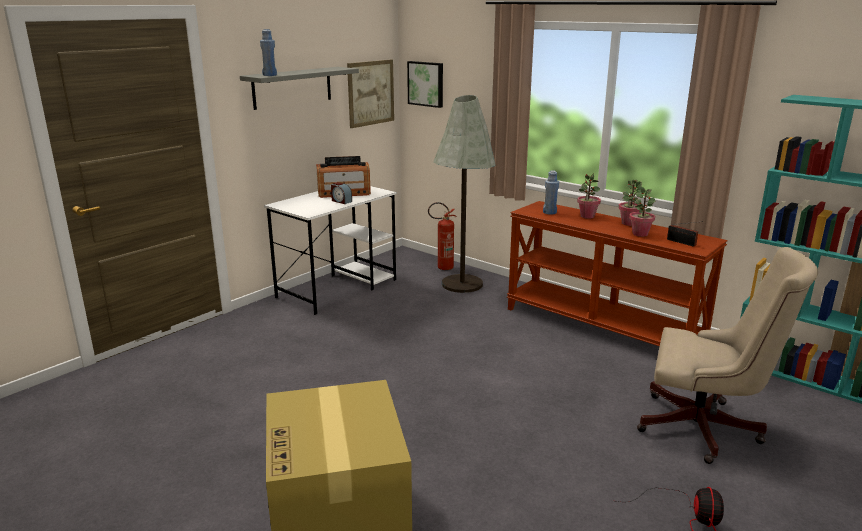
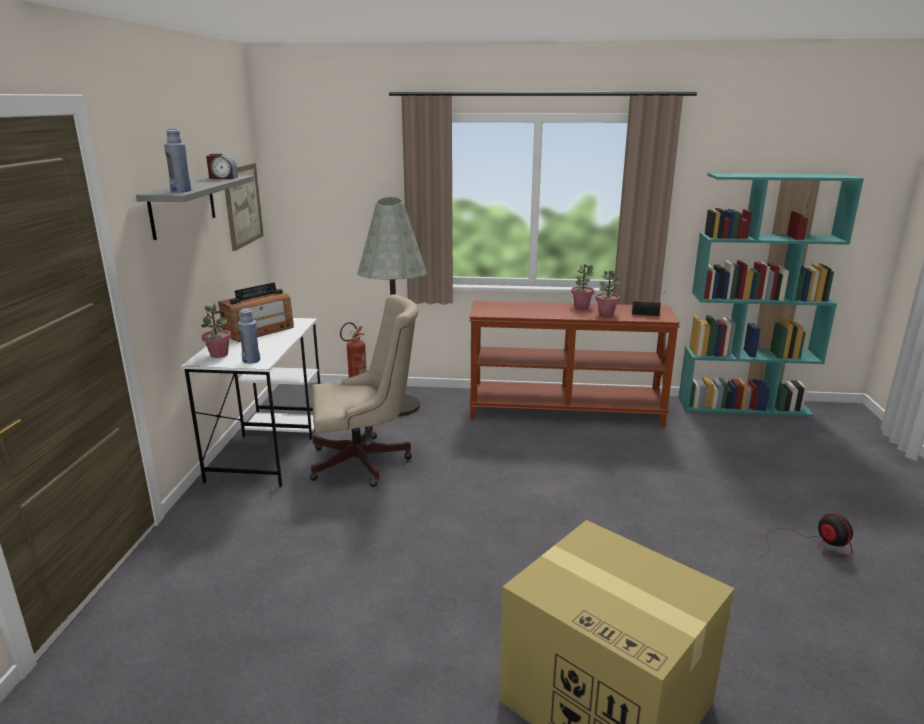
camera: 35 degrees left, 0 degrees up
(341, 201) = (273, 341): alarm clock -> alarm clock (223, 178)
(426, 83) = (303, 189): picture -> none
(549, 212) = (504, 310): blue bottle -> blue bottle (251, 360)
(587, 216) = (540, 307): potted plant -> potted plant (219, 355)
(705, 429) = (736, 471): beige office chair -> beige office chair (366, 462)

